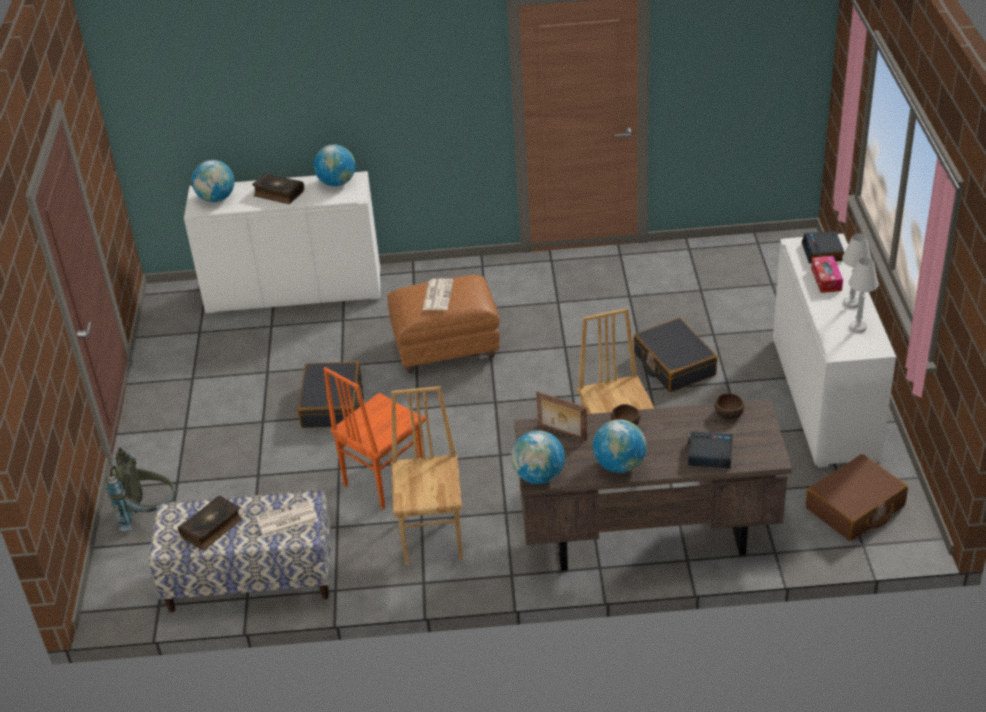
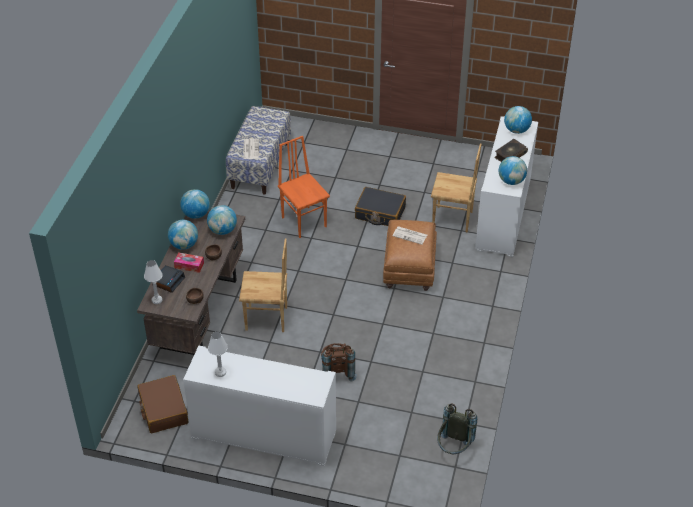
camera: 105 degrees right, 5 degrees up
(150, 515) = (326, 138): grey backpack -> grey backpack (453, 449)
(212, 528) = (260, 126): book -> none
(434, 537) = (249, 232): brown chair -> brown chair (452, 220)
(562, 433) = (222, 230): picture frame -> globe
(674, 365) = (337, 371): black suitcase -> brown backpack
(823, 252) = (307, 387): alarm clock -> none
(826, 279) = (277, 377): tissue box -> tissue box (189, 265)
(851, 303) = (245, 379): white table lamp -> white table lamp (157, 300)

